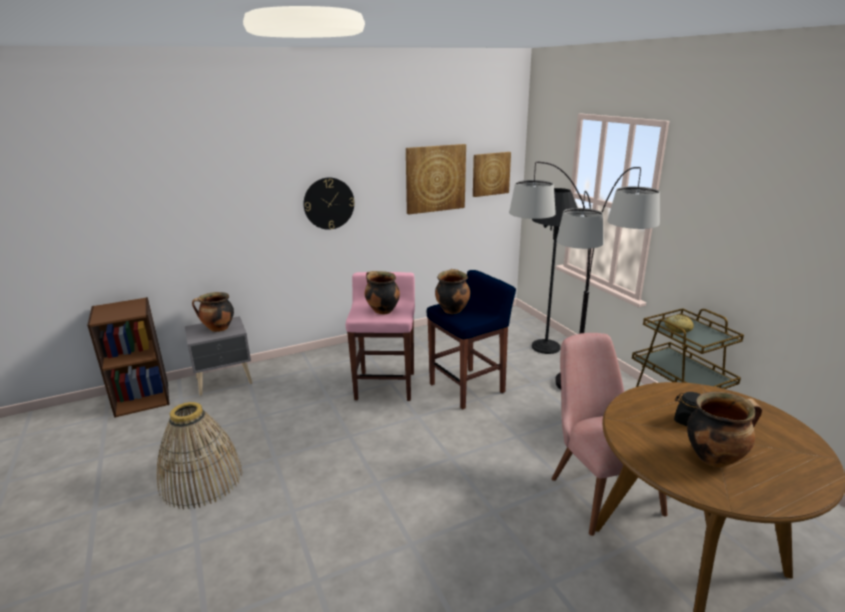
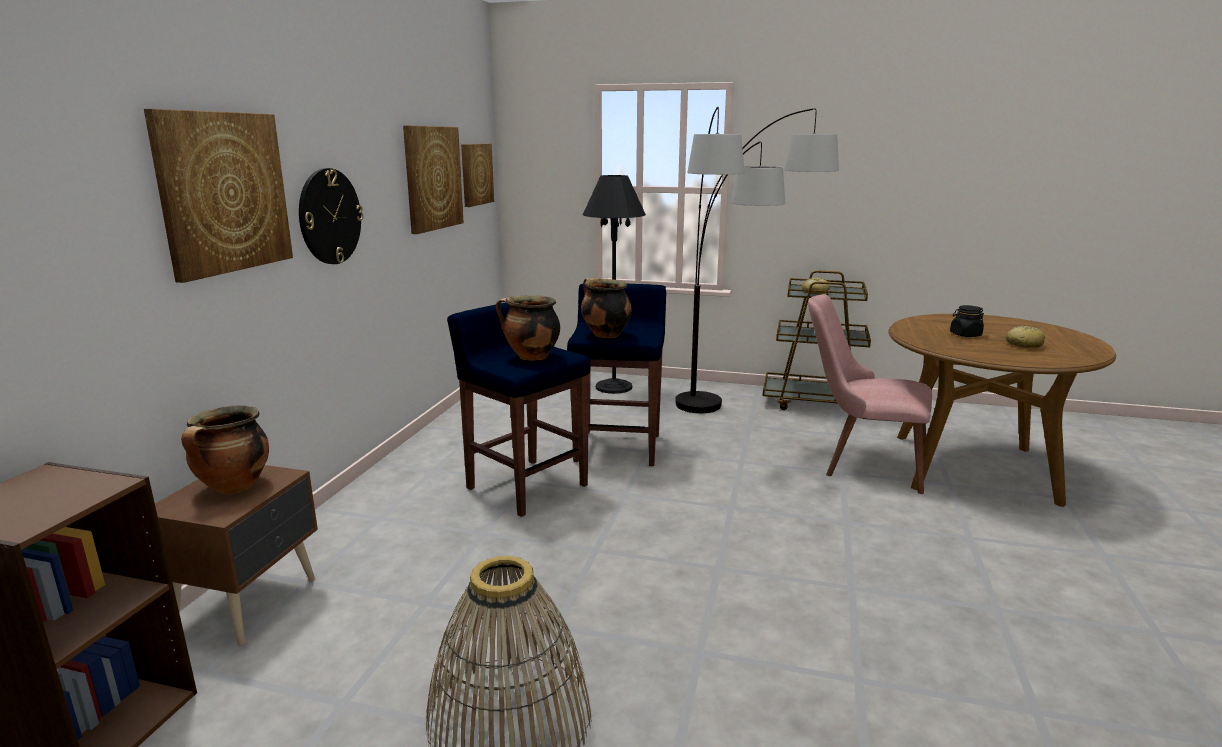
camera: 50 degrees left, 5 degrees down
(225, 381) = (251, 603): grey nightstand -> brown nightstand
(250, 192) = (223, 192): none -> picture
(385, 385) = (526, 486): pink stool -> blue stool
(714, 457) = (1024, 345): cooking pot -> bread

